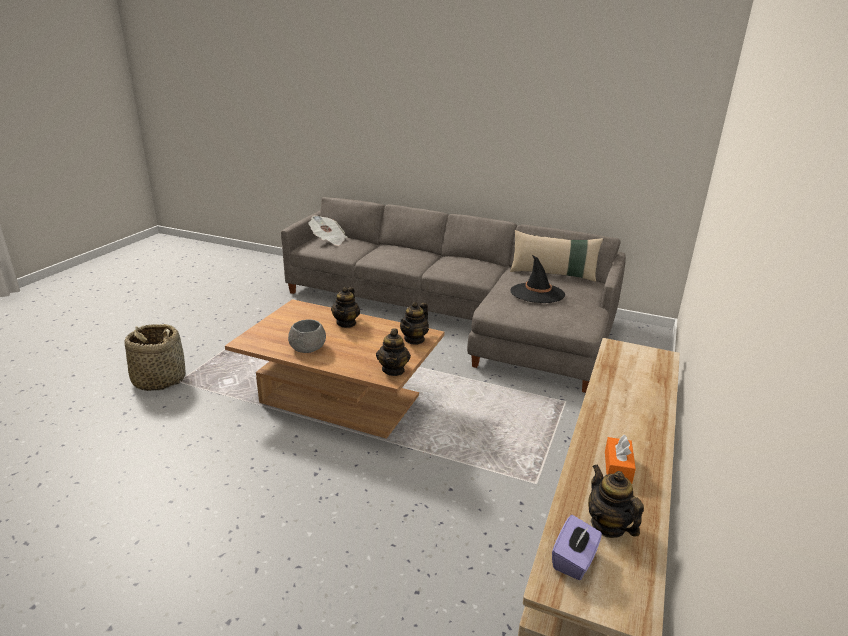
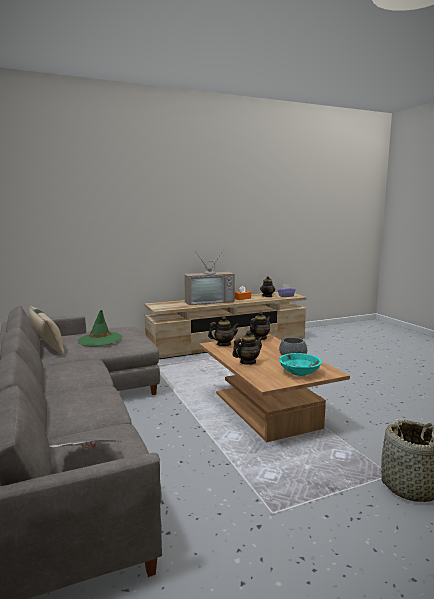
camera: 135 degrees left, 15 degrees down
(280, 329) = (299, 372): none -> turquoise bowl
(537, 293) = (100, 339): black hat -> green hat
(631, 412) = (209, 301): none -> television

